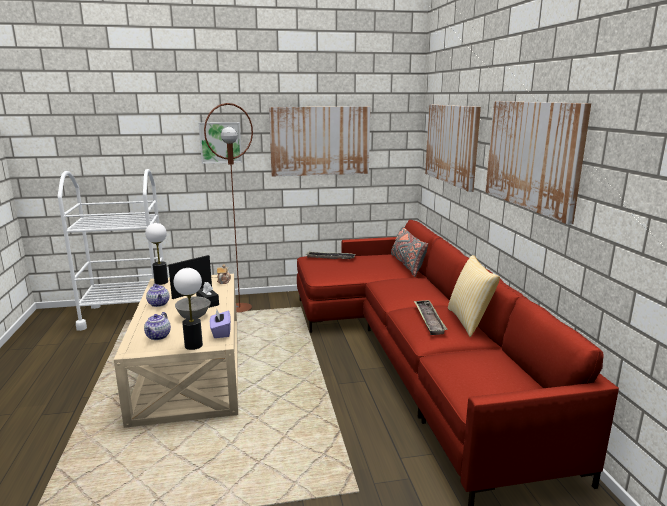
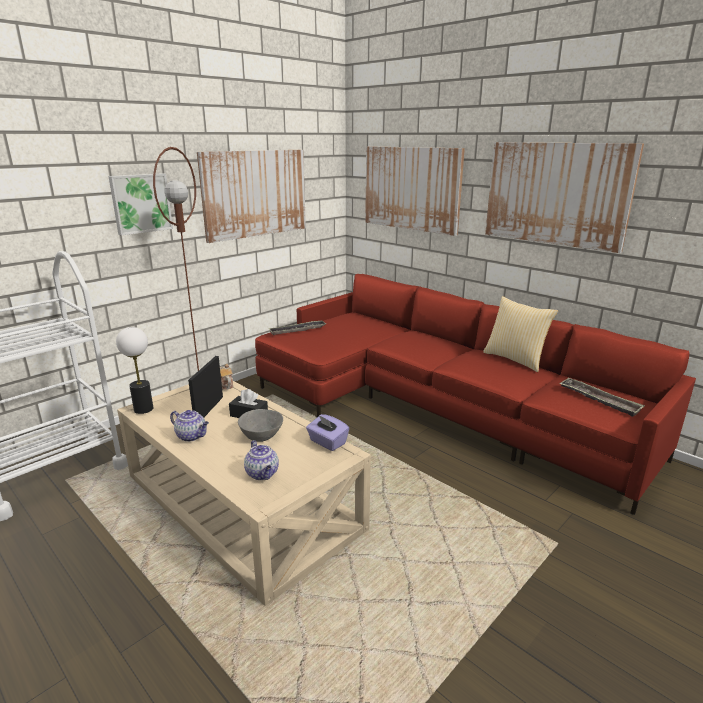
camera: 35 degrees left, 5 degrees up
(193, 345) = (324, 467): table lamp -> none
(407, 265) = (378, 321): grey pillow -> none
(429, 320) = (489, 366): tray -> tray (598, 400)

